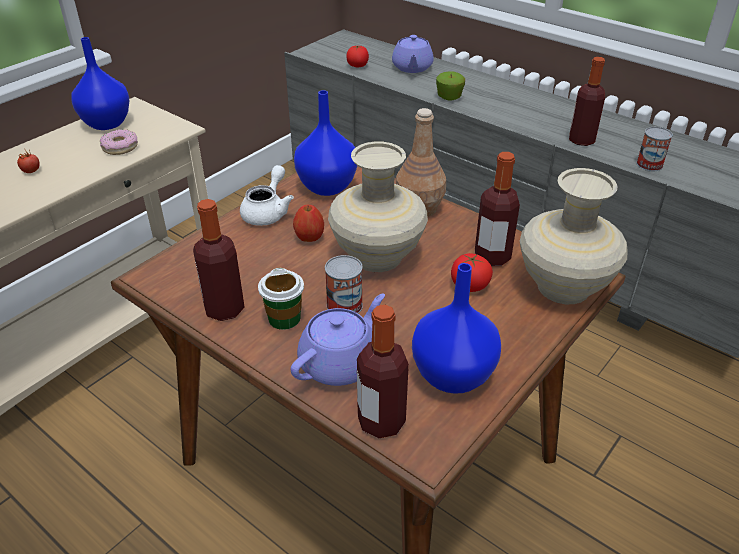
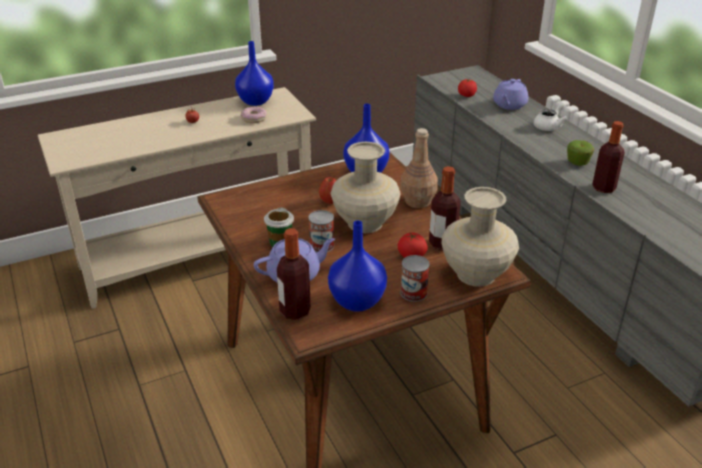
camera: 25 degrees right, 5 degrees down
(224, 309) = (249, 228): bottle -> none
(268, 212) = (315, 179): white teapot -> white teapot (549, 125)
(449, 97) = (521, 133): apple -> apple (577, 162)
(649, 164) = (646, 219): can -> can (413, 293)

